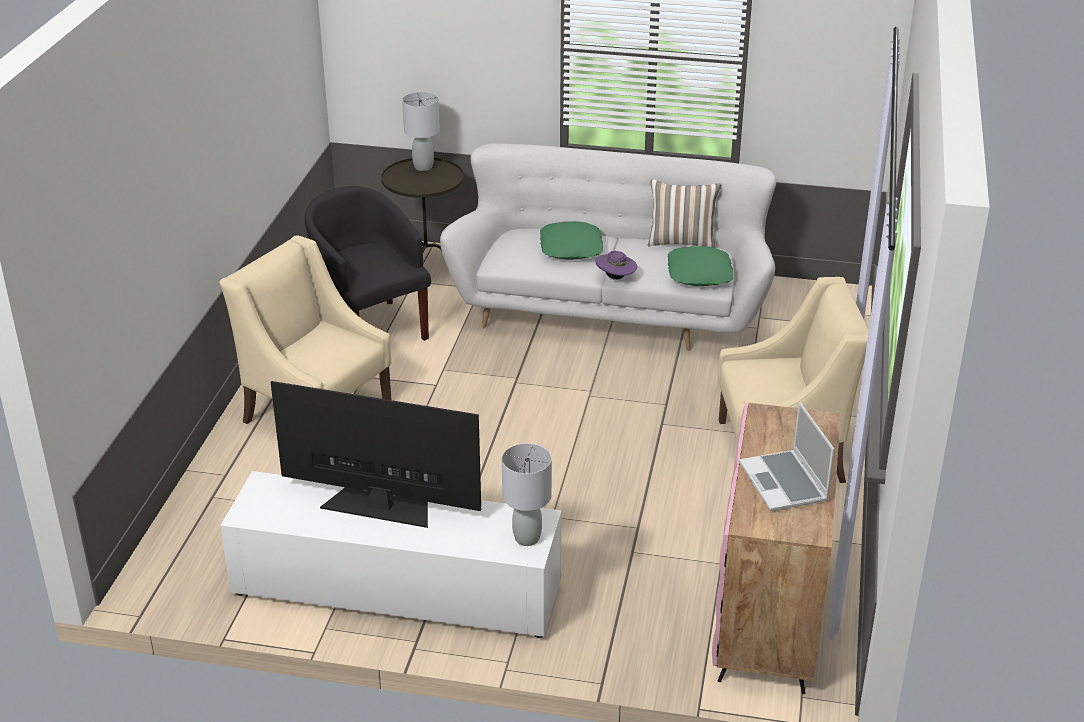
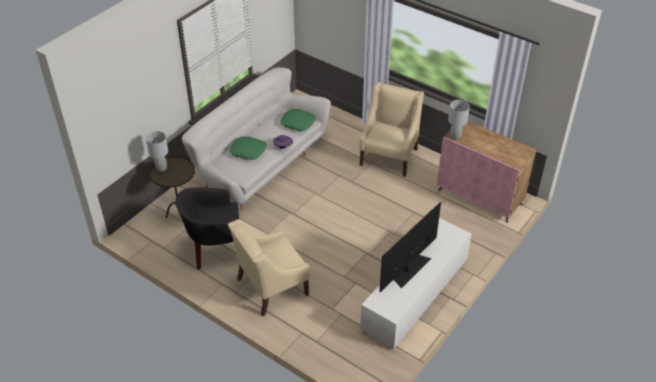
camera: 65 degrees left, 10 degrees up
(527, 538) = (451, 232): grey table lamp -> grey table lamp (455, 137)
(682, 242) = (268, 118): pillow -> none
(785, 483) = (497, 146): laptop -> none

